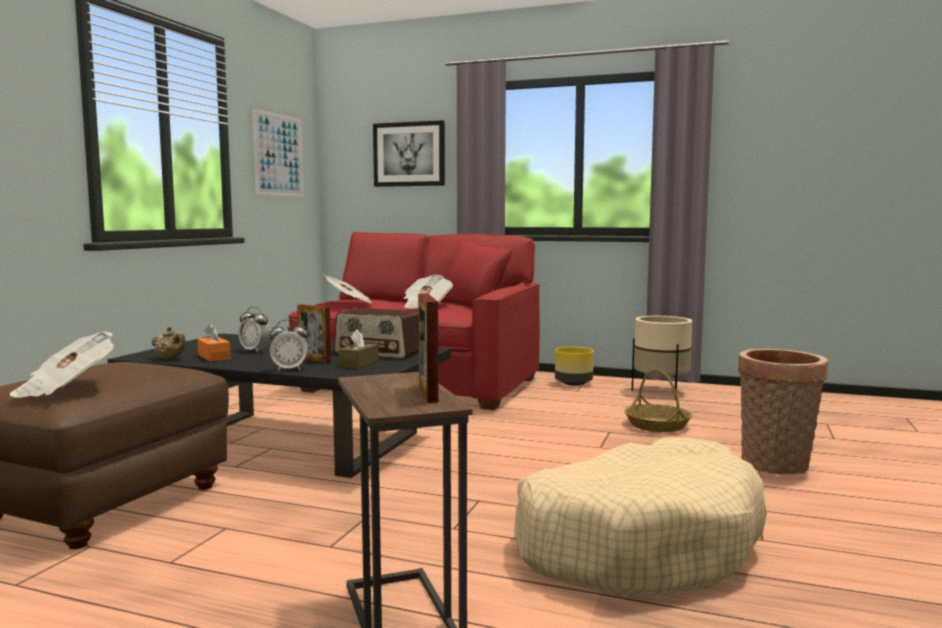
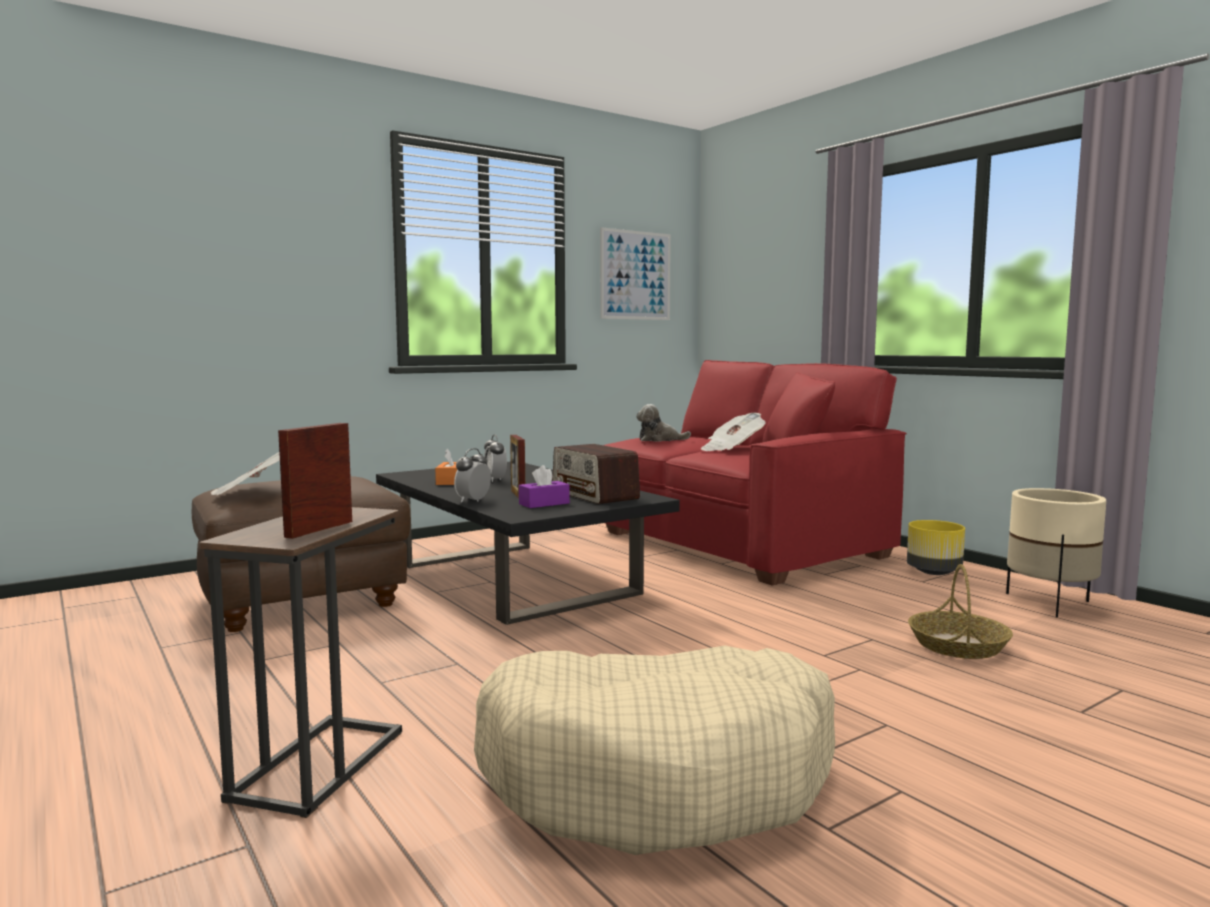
camera: 35 degrees right, 0 degrees up
(170, 358) = (416, 479): beige teapot -> none
(290, 369) = (473, 501): alarm clock -> alarm clock turned 90 degrees clockwise
(349, 303) = (659, 440): newspaper -> plush toy
(359, 364) = (544, 503): brown tissue box -> purple tissue box
(409, 154) = (782, 267): picture -> none
(776, 467) = (1046, 744): basket -> none

